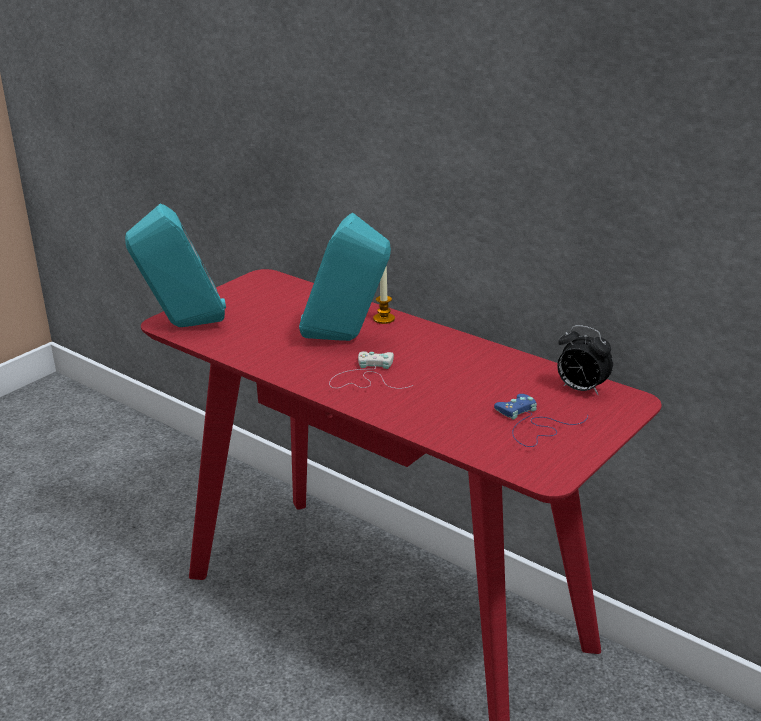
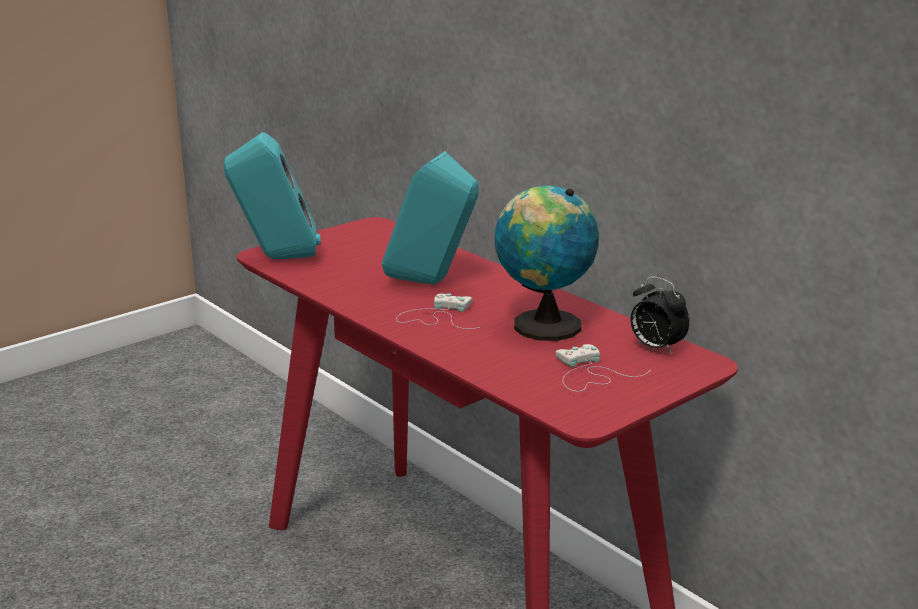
camera: 10 degrees right, 5 degrees down
(384, 319) = (478, 269): candle -> none
(468, 376) = (542, 326): none -> globe
(532, 425) = (589, 374): blue game controller -> white game controller

